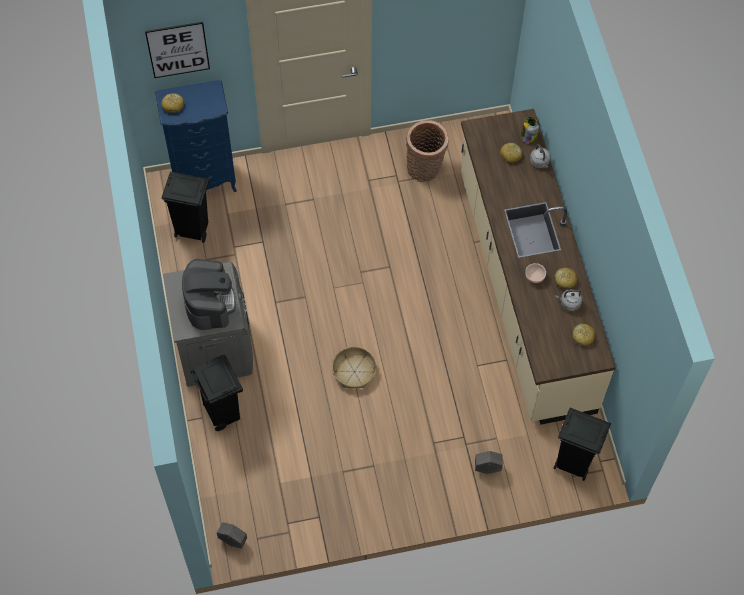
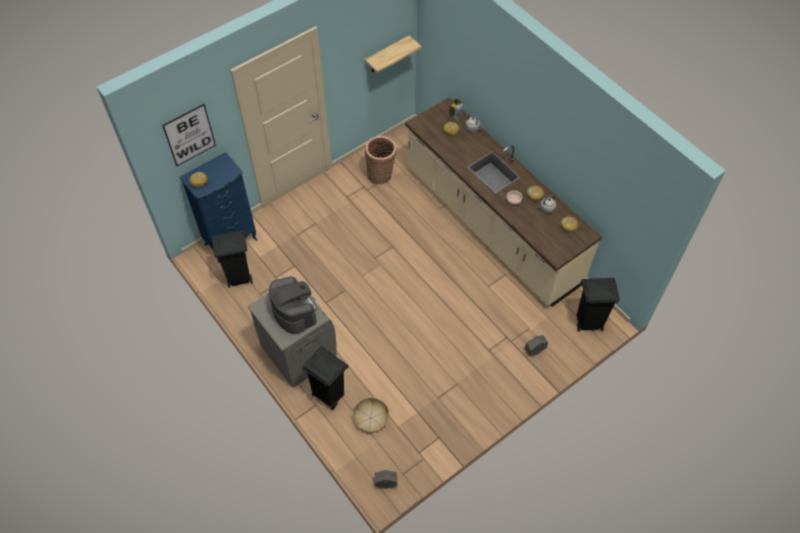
camera: 25 degrees left, 5 degrees down
(354, 371) = (407, 326): basket -> basket (371, 418)
(473, 28) = (387, 55): none -> shelf

